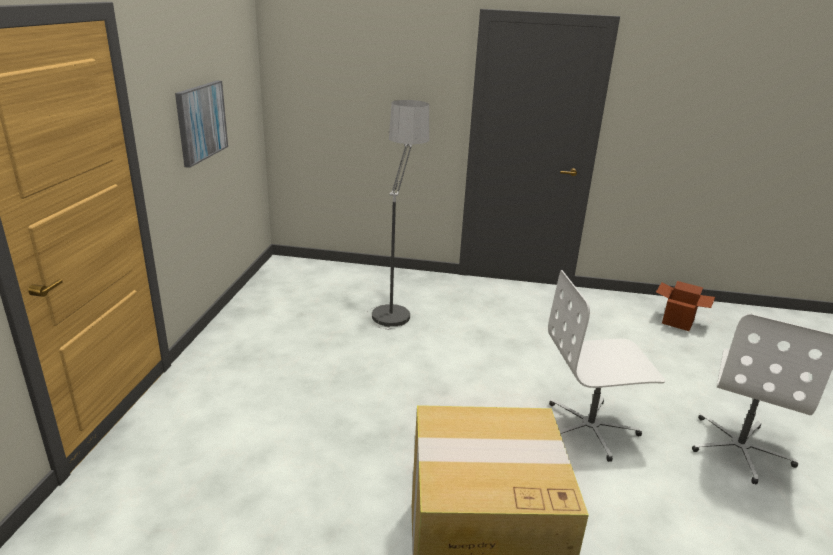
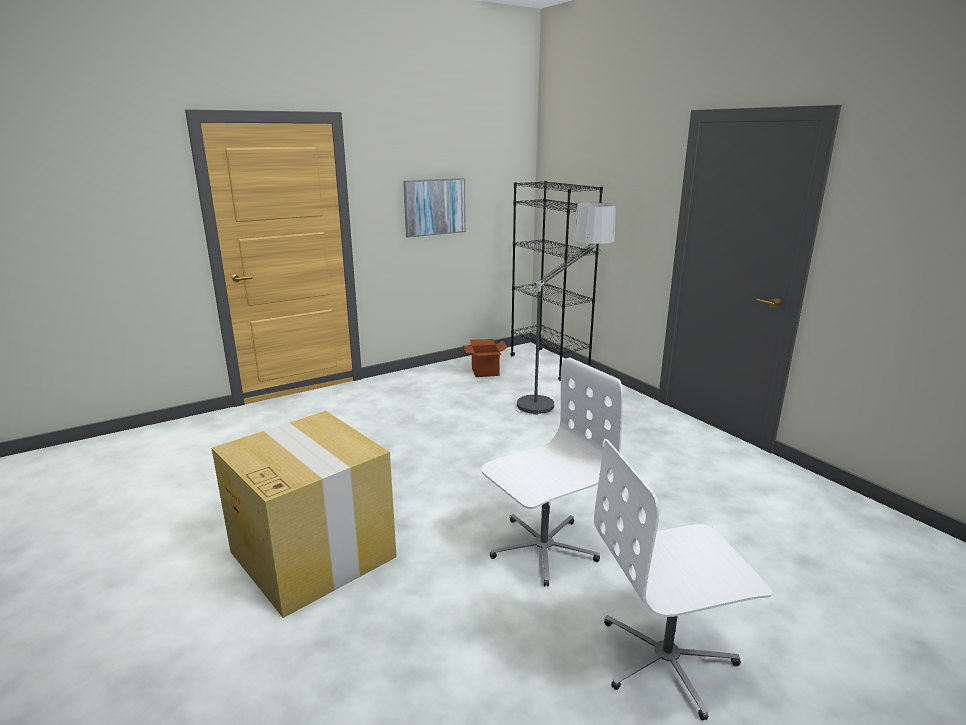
camera: 50 degrees right, 5 degrees down
(328, 271) = (549, 363): none -> black bookcase
(590, 428) = (542, 548): white office chair -> white office chair turned 105 degrees clockwise
(677, 321) = (855, 537): cardboard box -> cardboard box (485, 372)

